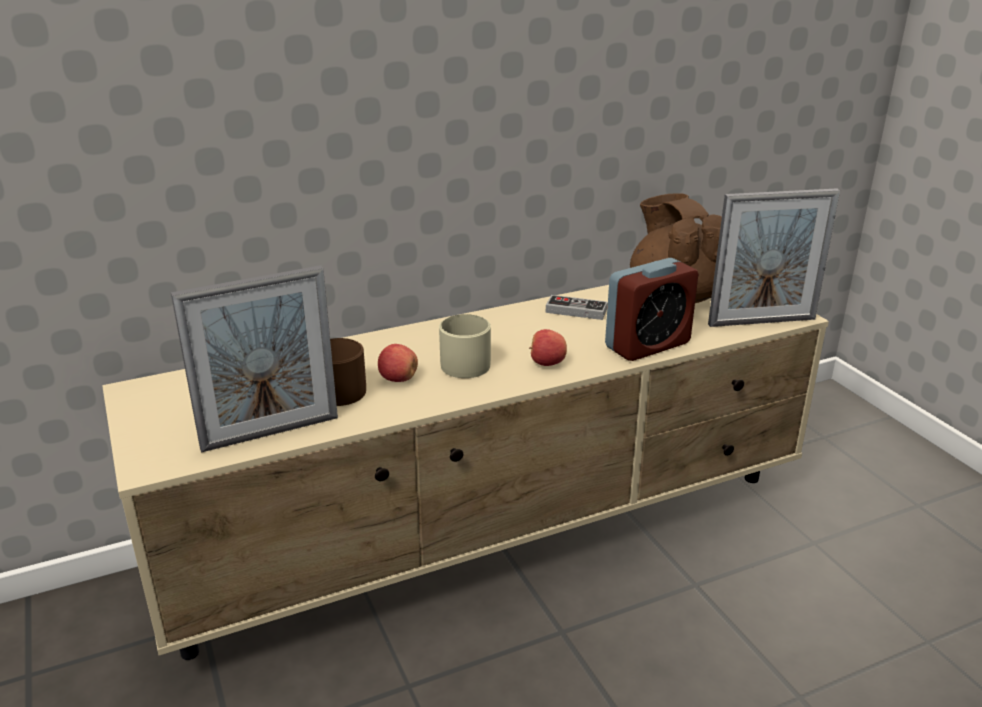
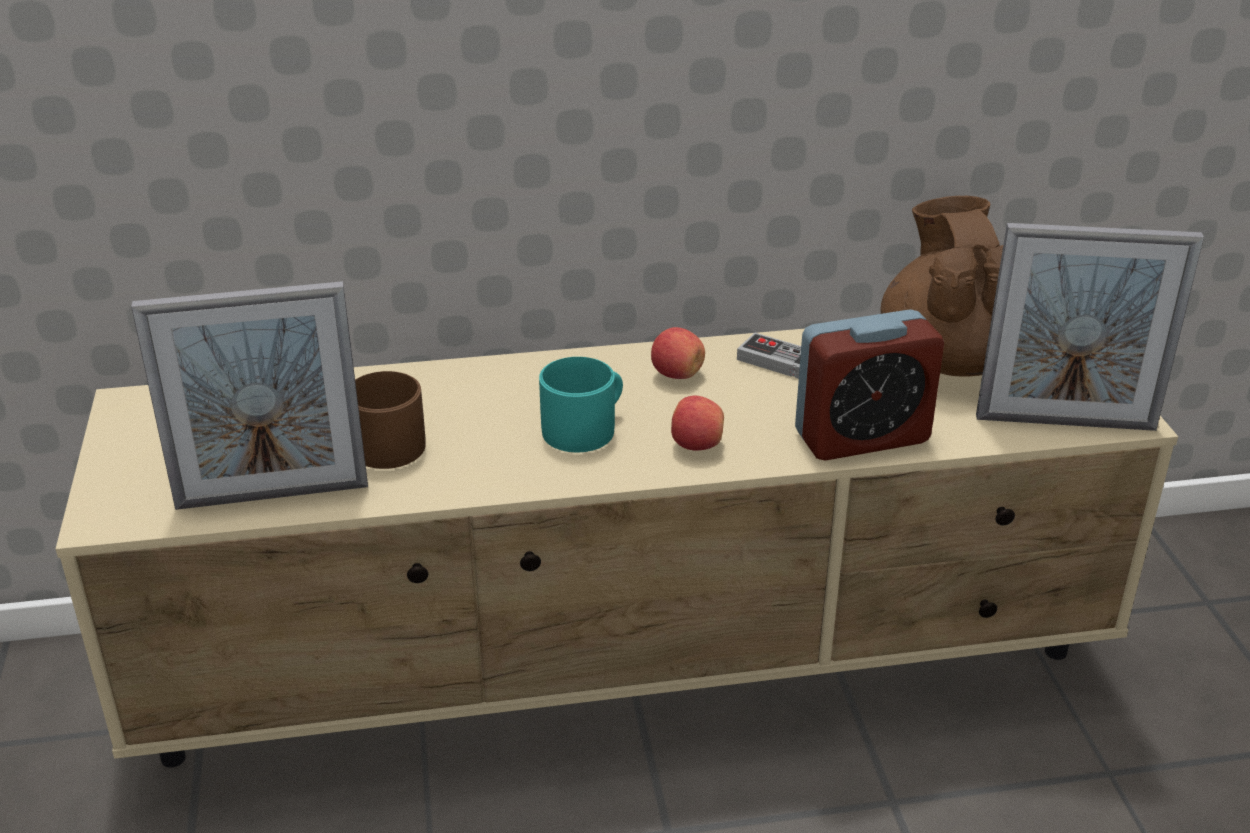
camera: 15 degrees right, 5 degrees up
(398, 379) = (475, 439): apple -> apple (677, 374)
(469, 363) = (586, 428): beige mug -> turquoise mug

